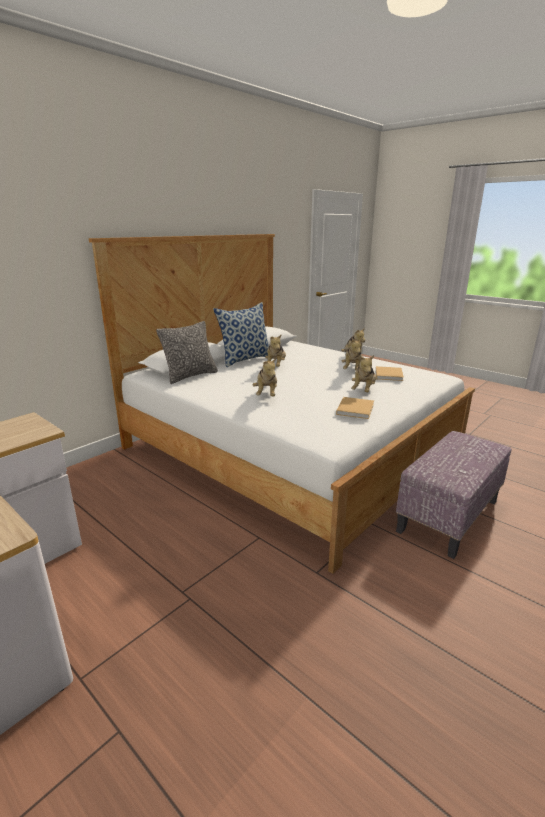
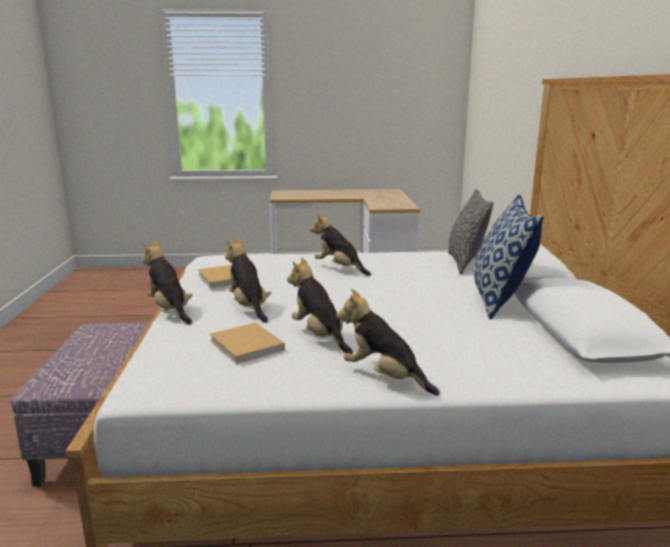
camera: 135 degrees right, 5 degrees down
(276, 366) = (434, 304): plush toy -> plush toy (170, 310)

